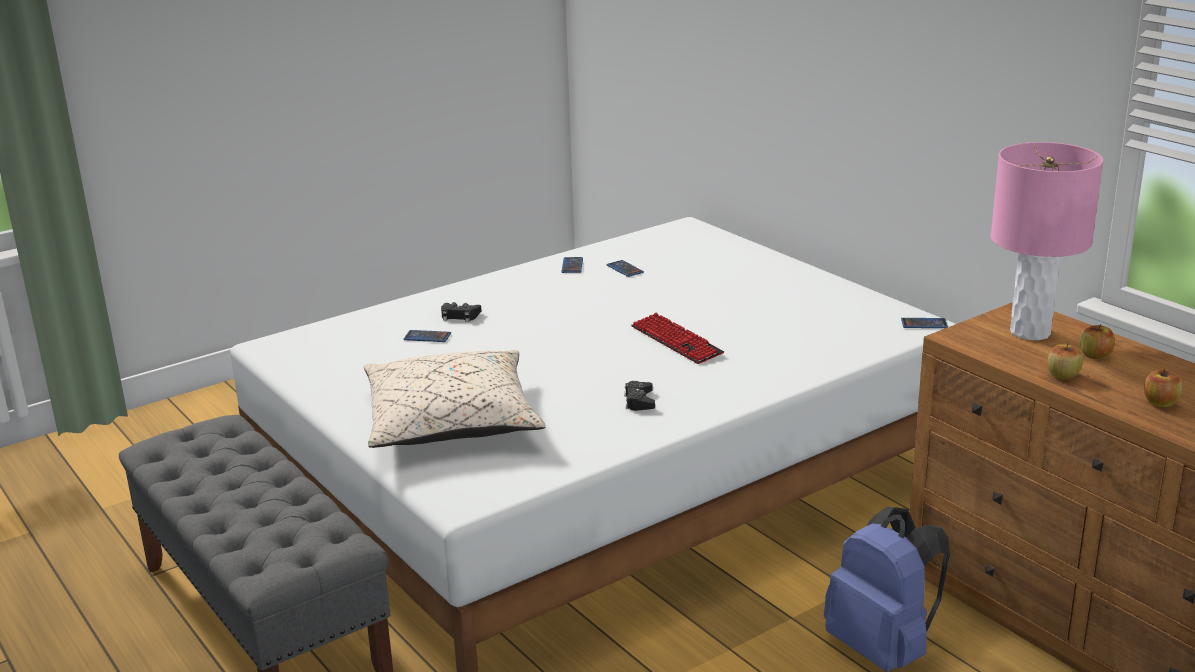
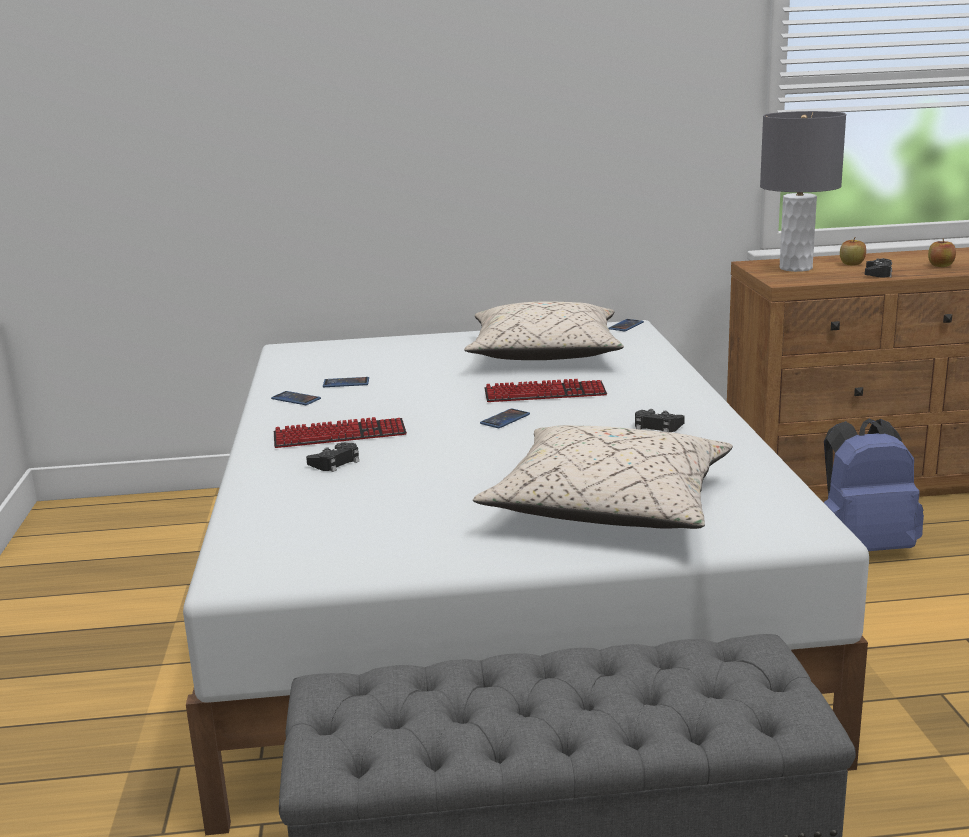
camera: 60 degrees left, 5 degrees down
(427, 337) = (366, 485): phone -> phone (505, 419)
(511, 301) = (340, 435): none -> keyboard
(785, 314) = (544, 354): none -> beige pillow
(1030, 332) = (796, 268): pink table lamp -> grey table lamp
(1063, 375) = (878, 273): apple -> black game controller

